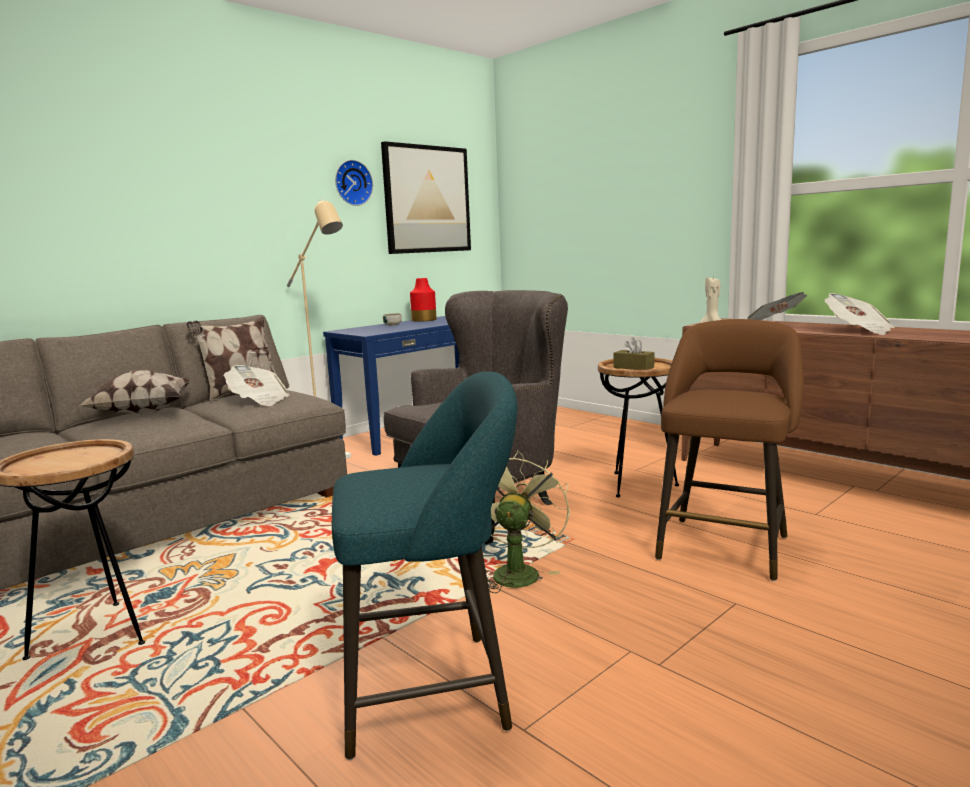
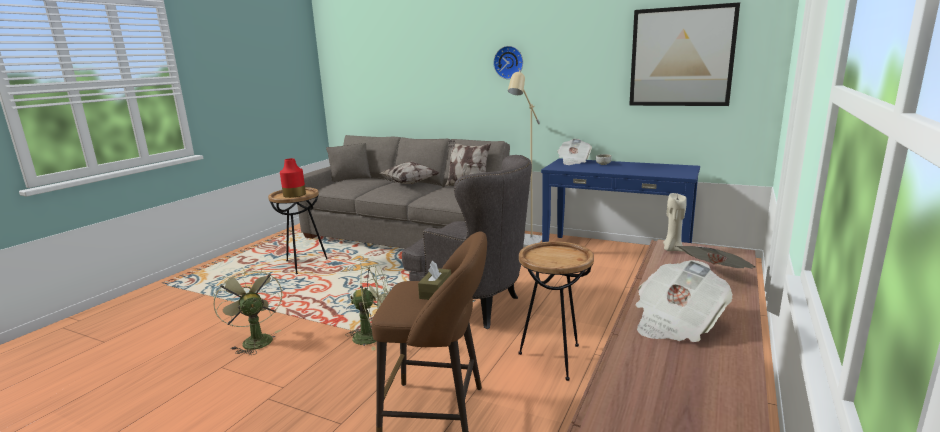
camera: 70 degrees right, 5 degrees up
(258, 401) = (447, 193): newspaper -> newspaper (573, 161)
(352, 183) = (602, 47): wall clock -> wall clock (509, 62)
(423, 320) = (644, 164): red vase -> red vase (294, 194)
(434, 690) = (255, 340): turquoise stool -> green fan
(633, 367) = (547, 255): brown tissue box -> brown tissue box (435, 291)

